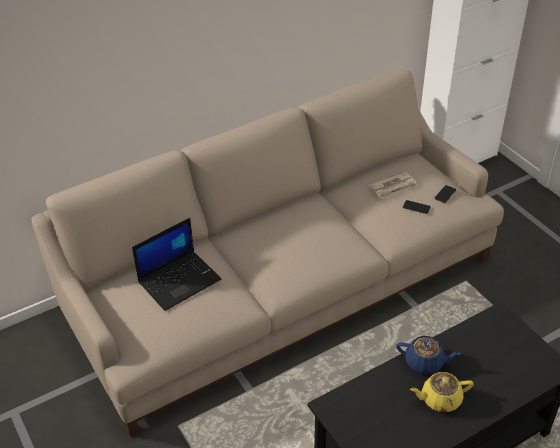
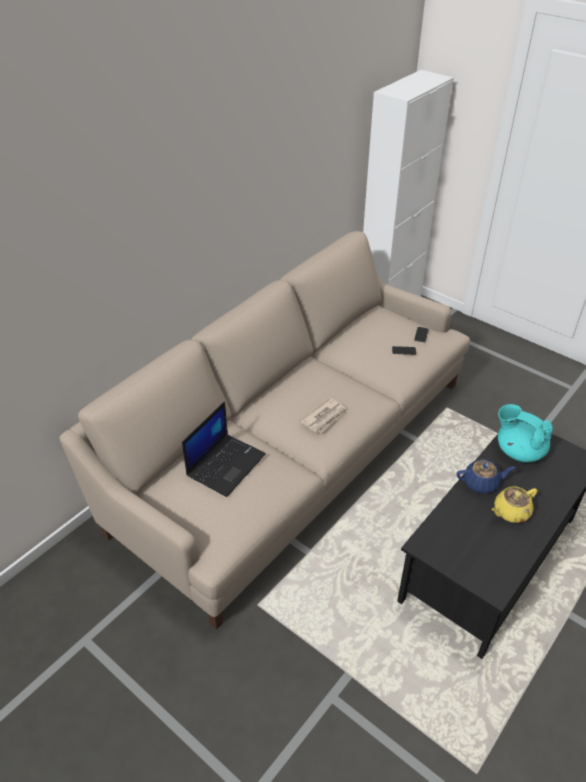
camera: 20 degrees left, 0 degrees up
(393, 187) = (375, 337): newspaper -> newspaper (325, 417)
(484, 340) = (518, 451): none -> turquoise teapot

